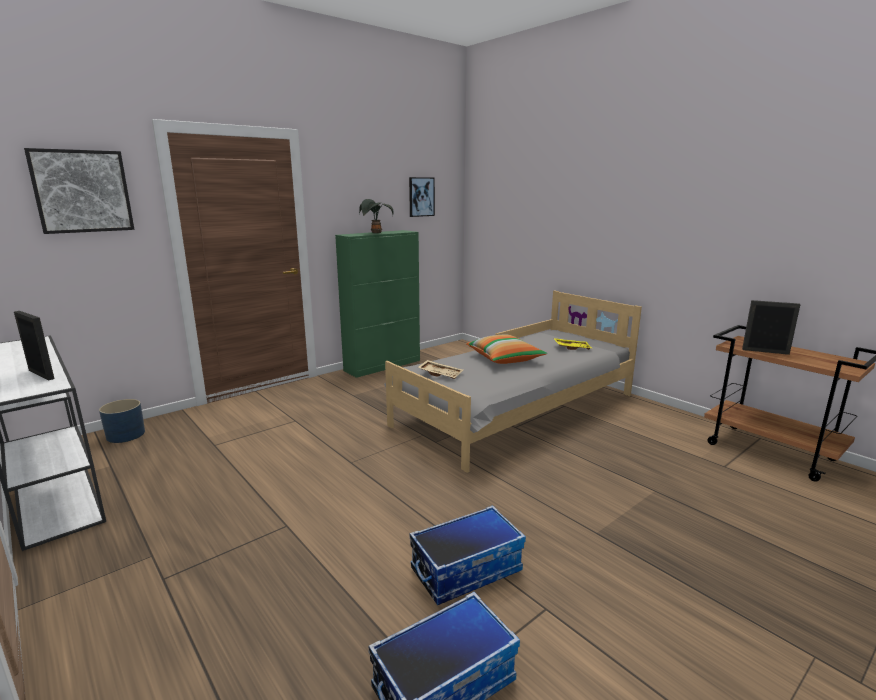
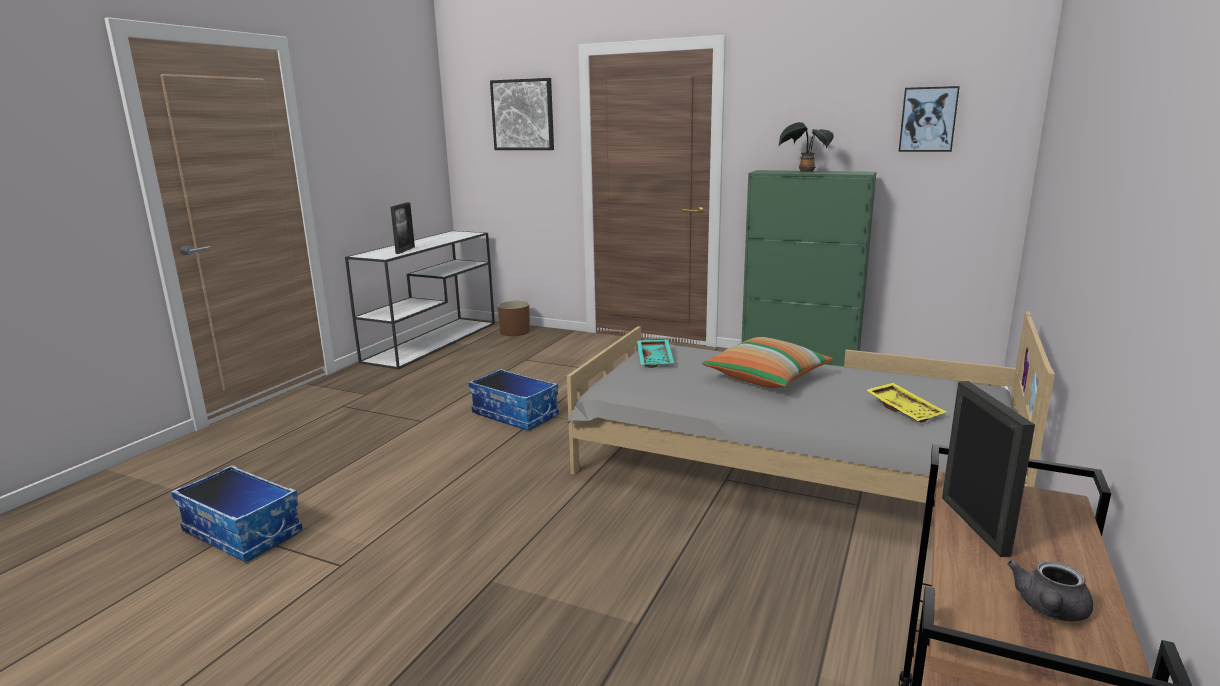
camera: 65 degrees right, 0 degrees up
(125, 435) = (515, 331): blue planter -> brown planter
(440, 374) = (656, 359): beige tray -> turquoise tray
(466, 569) = (388, 511): storage box -> storage box (516, 414)
(823, 358) = (1049, 610): none -> grey teapot

